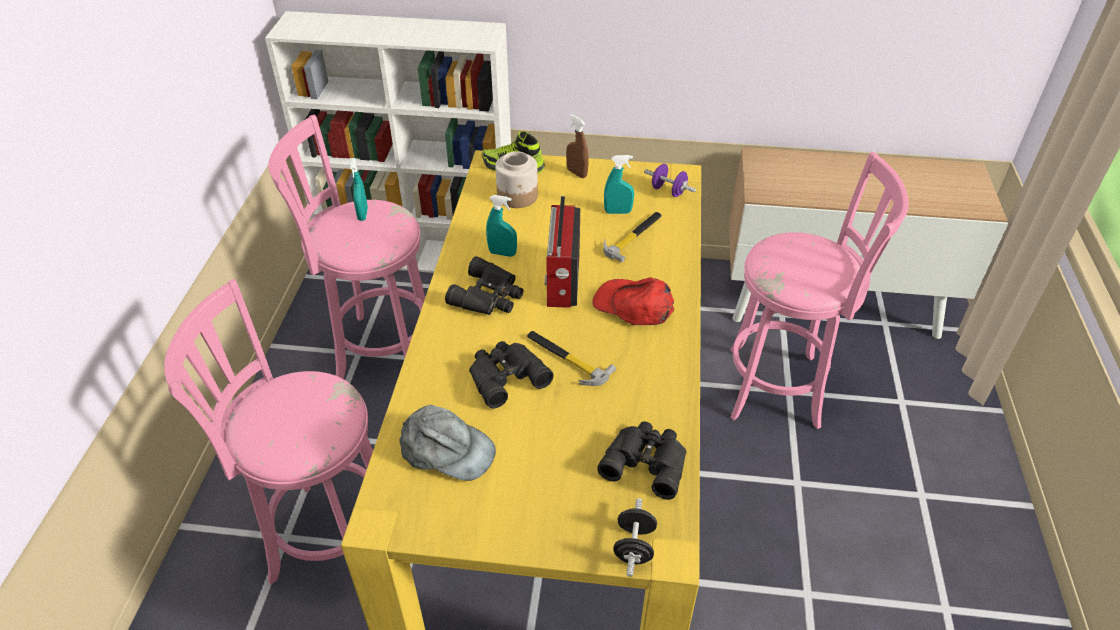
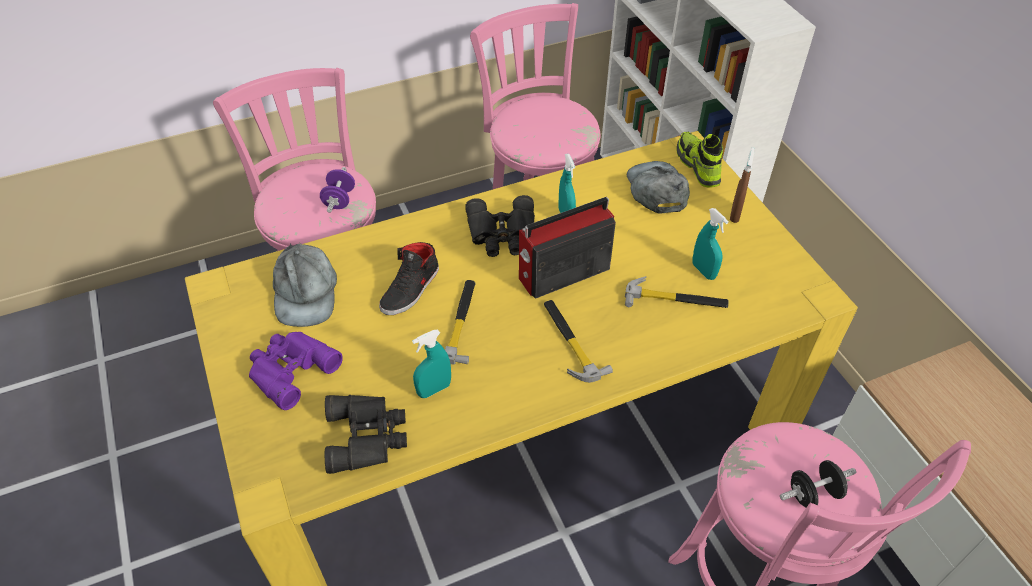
camera: 60 degrees right, 5 degrees up
(363, 214) = (559, 115): turquoise spray bottle -> turquoise spray bottle (434, 389)
(505, 375) = (411, 289): black binoculars -> black shoe
(518, 196) = (656, 189): jar -> grey cap
(535, 492) = (290, 370): none -> purple binoculars
(633, 305) = (570, 342): red cap -> hammer
(634, 547) = (262, 466): black dumbbell -> black dumbbell (813, 494)
(668, 191) = (779, 297): purple dumbbell -> purple dumbbell (339, 200)

